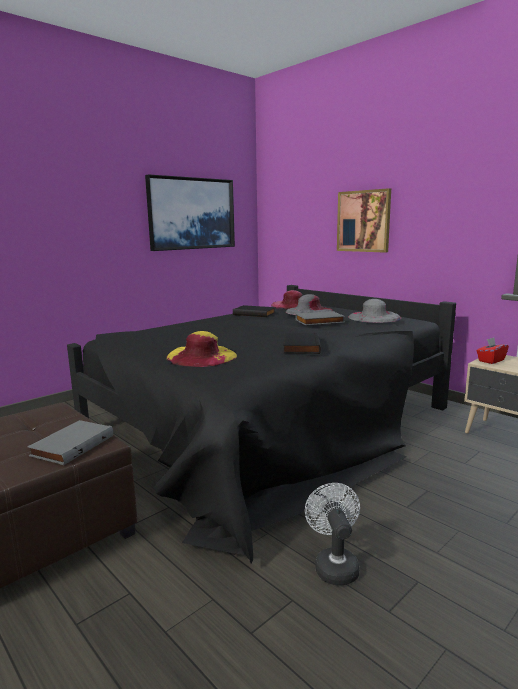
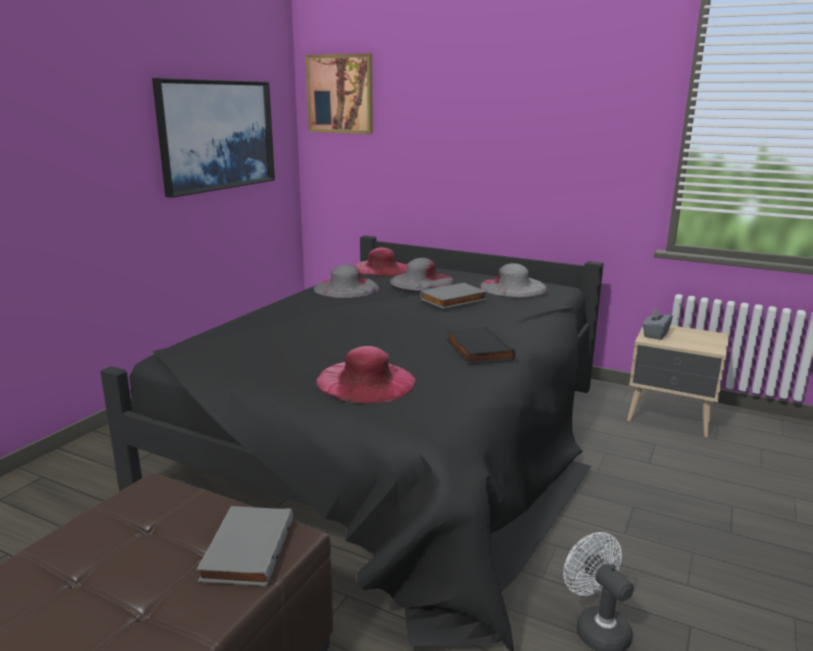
camera: 20 degrees left, 5 degrees up
(201, 356) = (366, 381): yellow hat -> pink hat
(255, 313) = (346, 288): black book -> grey hat
(363, 221) = (469, 151): picture -> picture (340, 94)
(491, 360) = (655, 334): red tissue box -> grey tissue box

